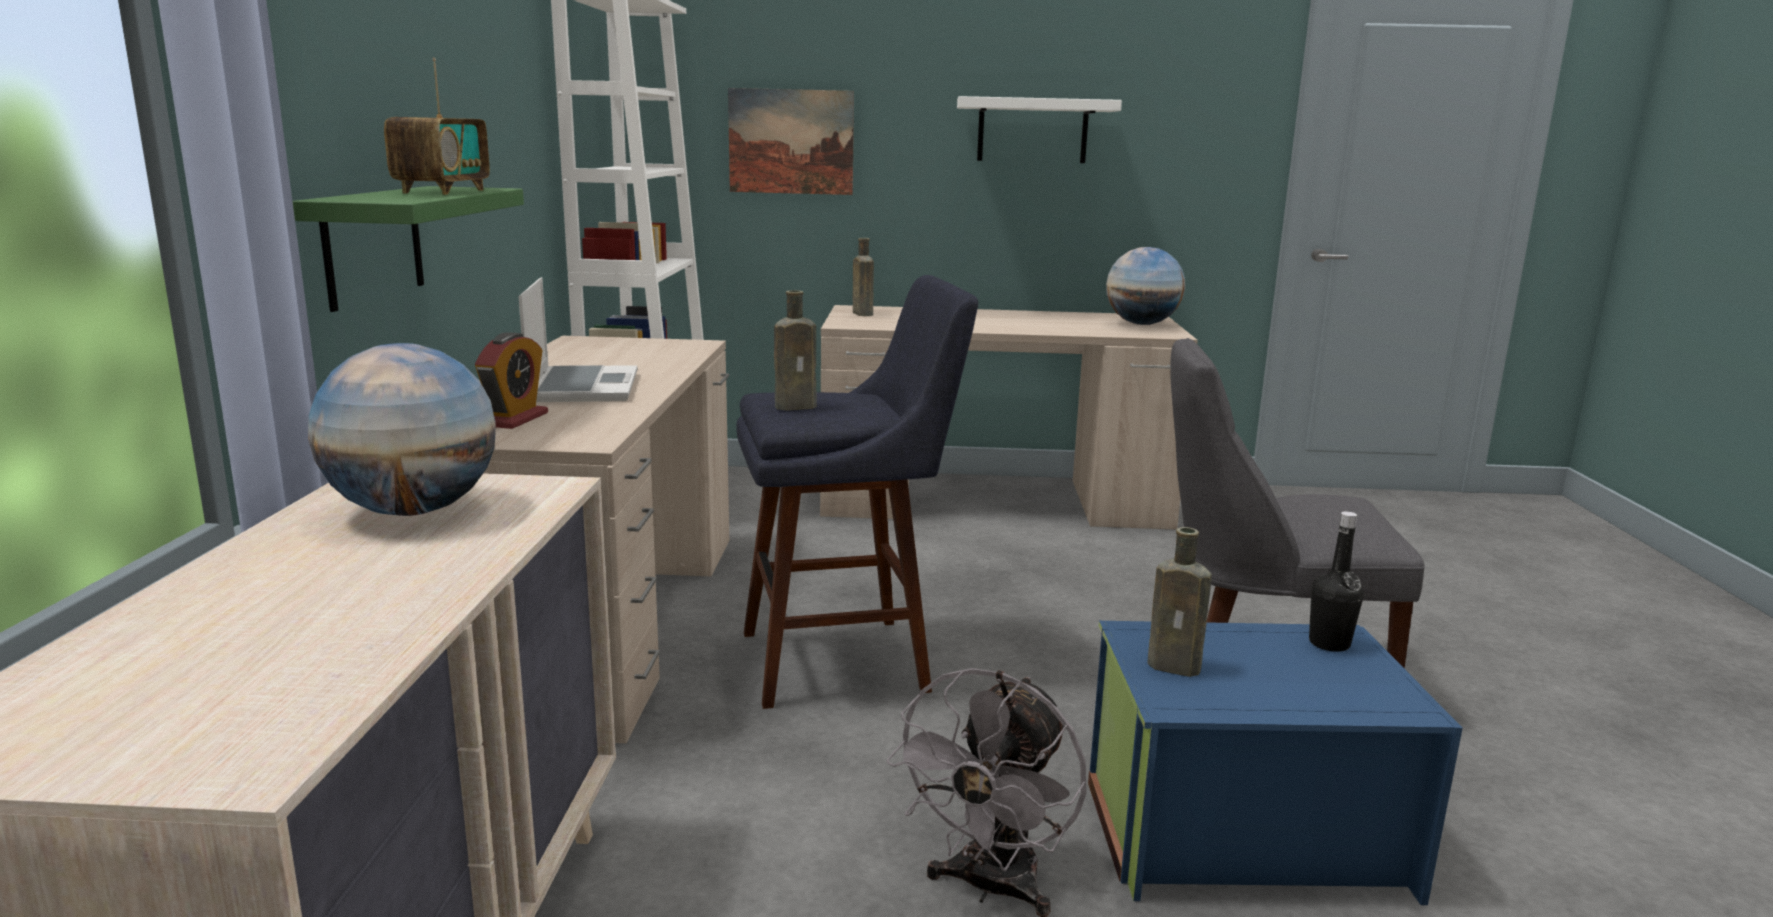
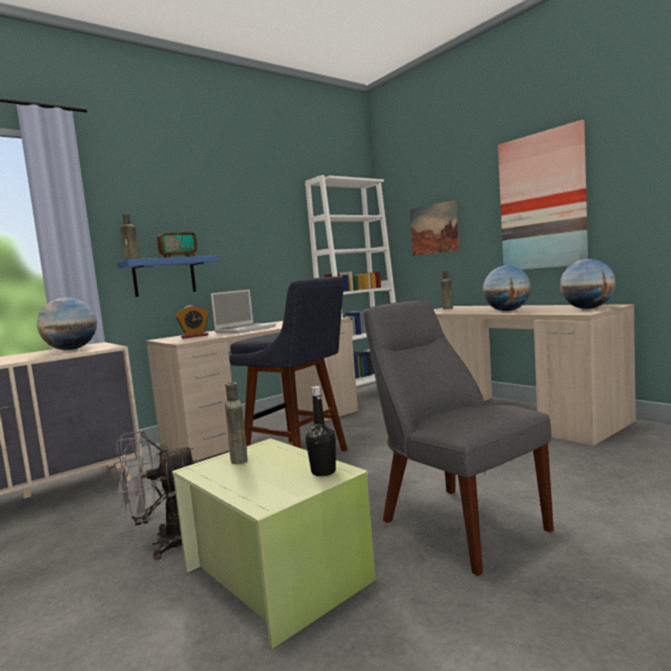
camera: 50 degrees right, 10 degrees down
(373, 245) = (164, 277): green shelf -> blue shelf
(798, 406) = (267, 334): brown bottle -> brown bottle (132, 260)
(1025, 326) = (507, 311): none -> globe
(1032, 131) = (542, 201): white shelf -> picture
(1240, 832) = (278, 574): blue storage box -> green storage box

